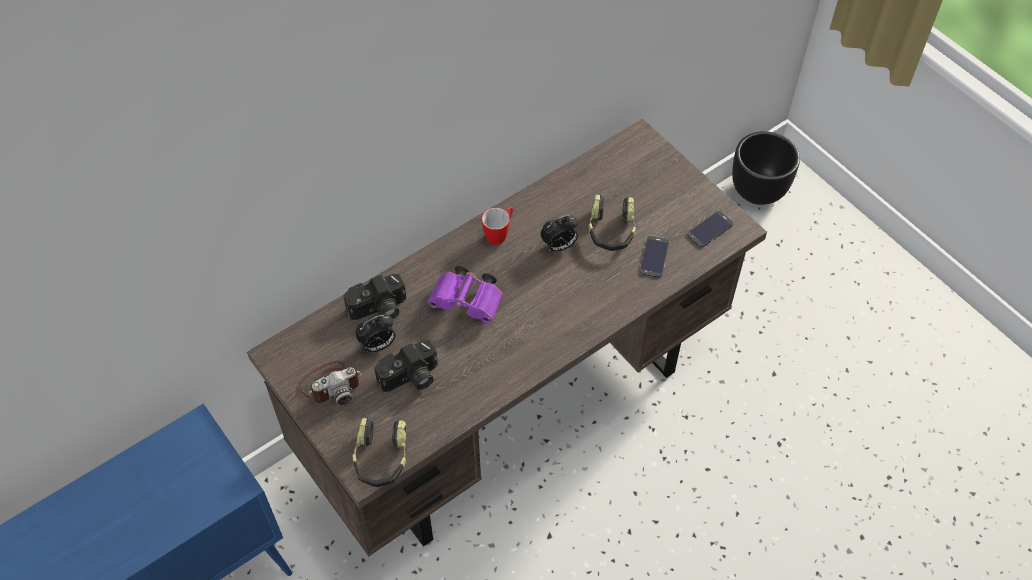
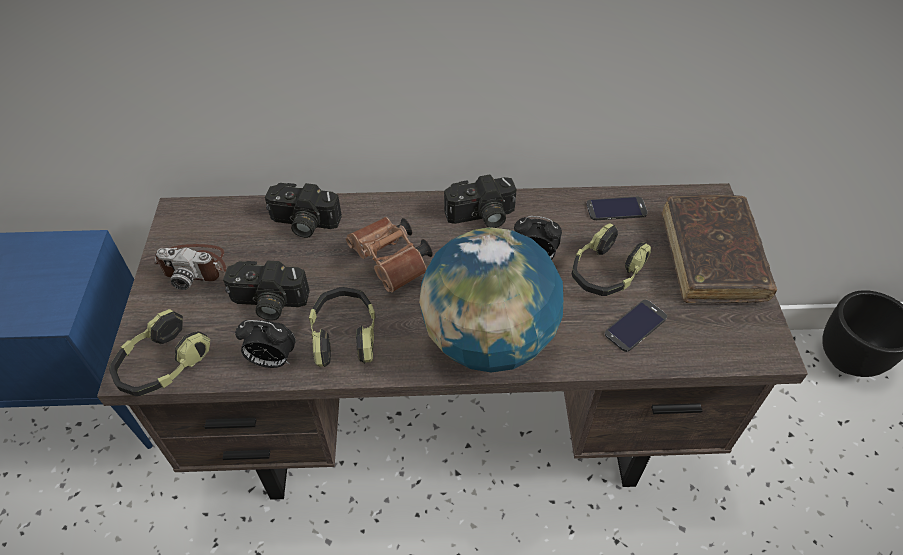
camera: 35 degrees right, 5 degrees down
(378, 345) = (270, 255): alarm clock -> alarm clock (272, 360)
(469, 302) = (392, 263): purple binoculars -> brown binoculars
(482, 368) = (344, 335): none -> headphones
(499, 234) = (481, 217): mug -> camera
(574, 318) = (489, 340): none -> globe
(667, 183) = (711, 257): none -> brown book
(710, 229) = (730, 332): phone -> phone (616, 209)

